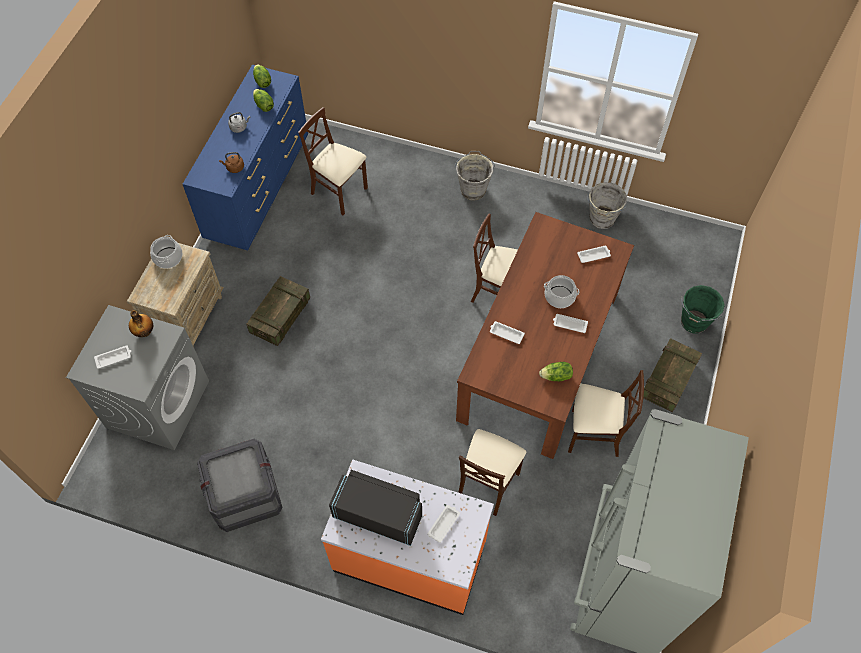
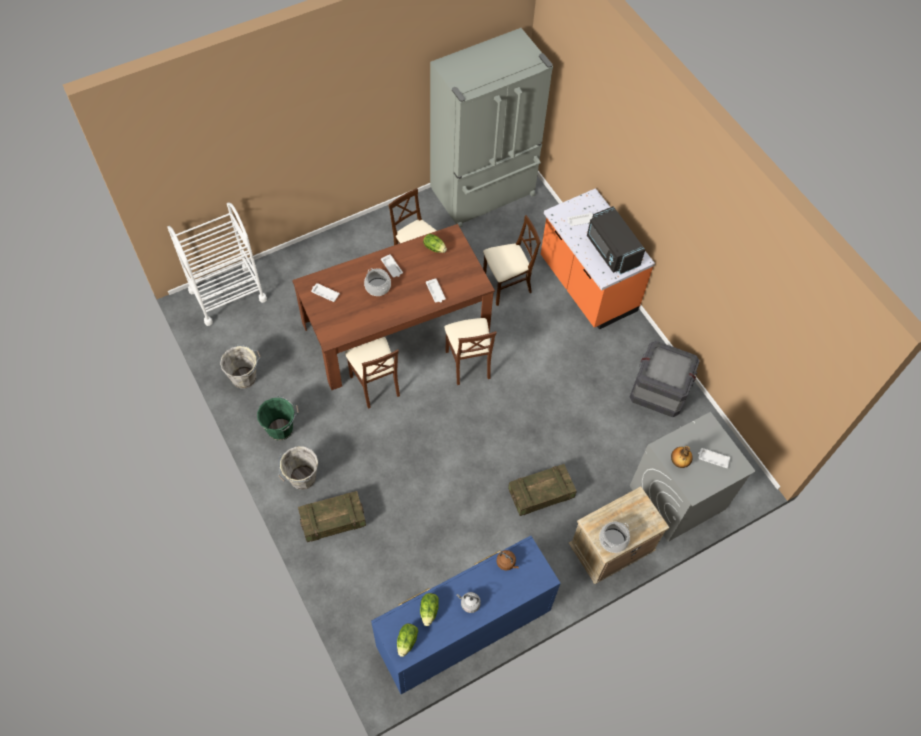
camera: 140 degrees left, 0 degrees up
(339, 192) = (402, 567): brown chair -> brown chair (468, 363)
(668, 380) = (339, 254): crate -> crate (333, 520)
(693, 322) = (281, 270): green bucket -> green bucket (281, 429)
(702, 266) = (227, 295): none -> white cart

